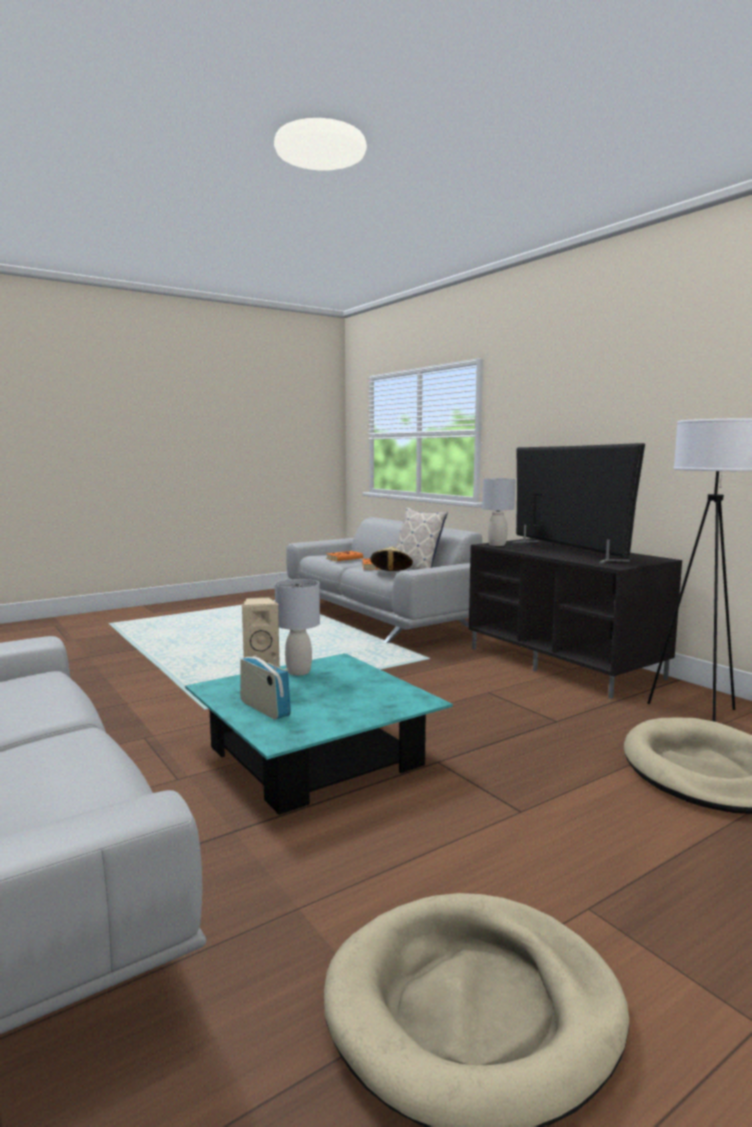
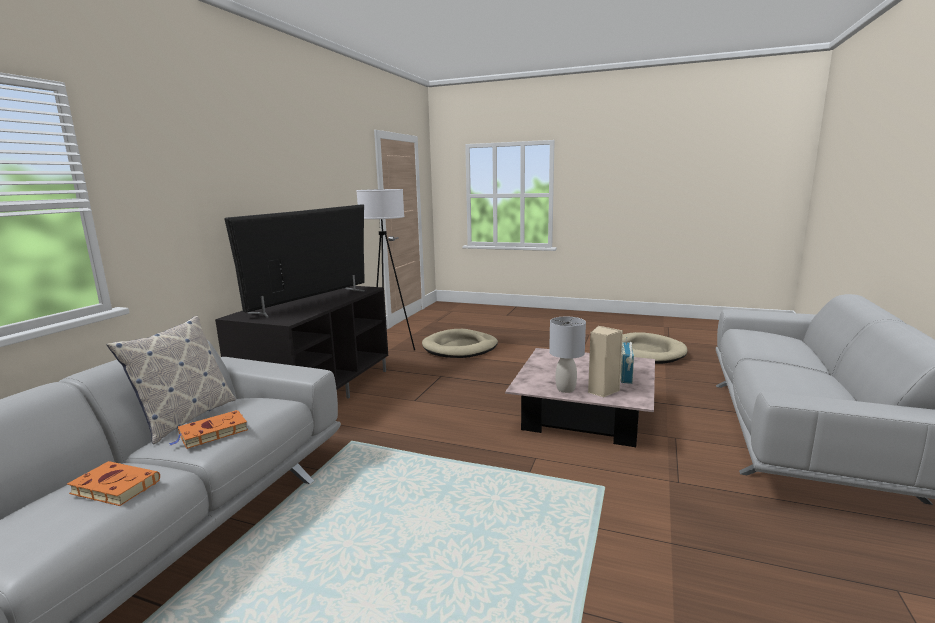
camera: 125 degrees left, 5 degrees up
(313, 756) = (584, 415): turquoise coffee table -> pink coffee table
(391, 573) = (272, 406): beige hat -> none
(497, 545) = (285, 319): grey table lamp -> none

